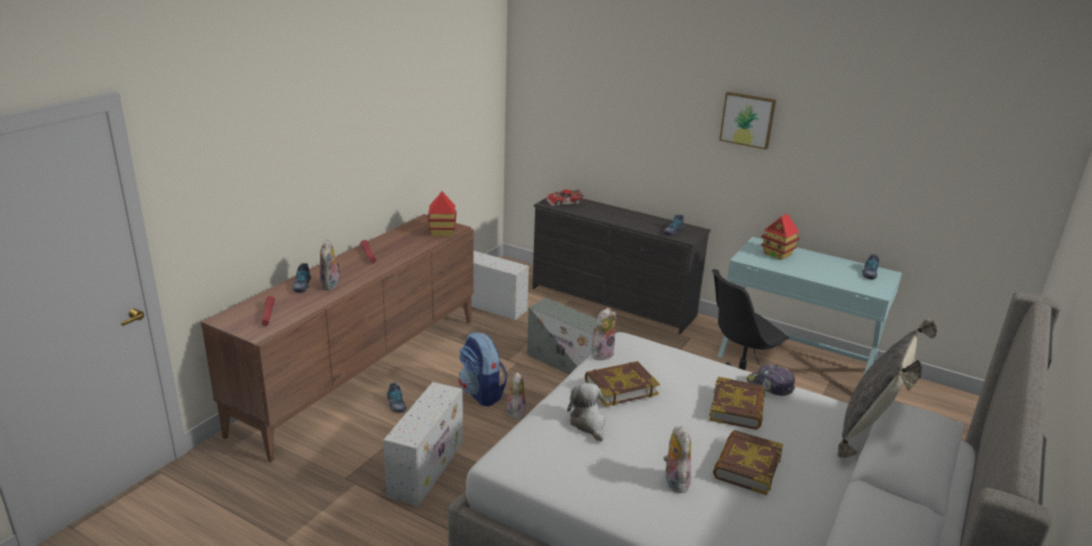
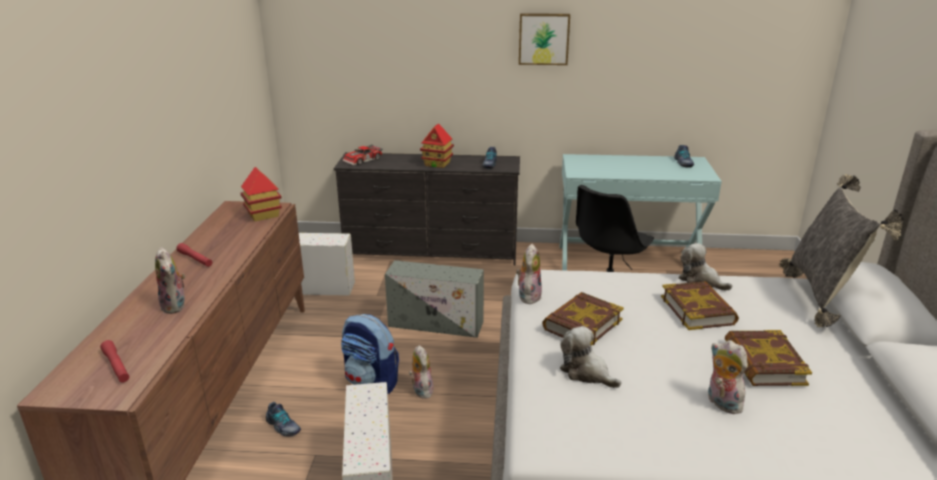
camera: 25 degrees left, 0 degrees up
(301, 285) = (135, 316): shoe -> none
(770, 386) = (700, 281): cap -> plush toy
(777, 254) = (598, 163): toy house -> toy house (437, 164)

